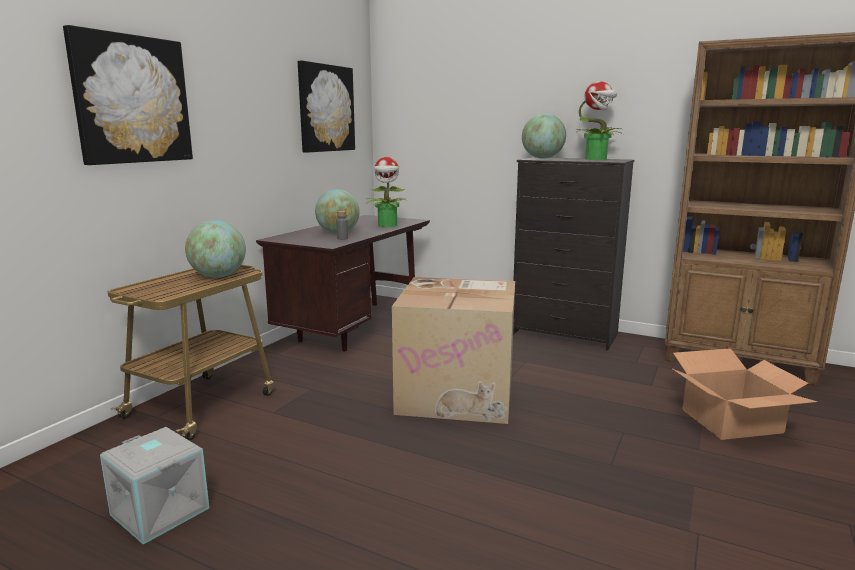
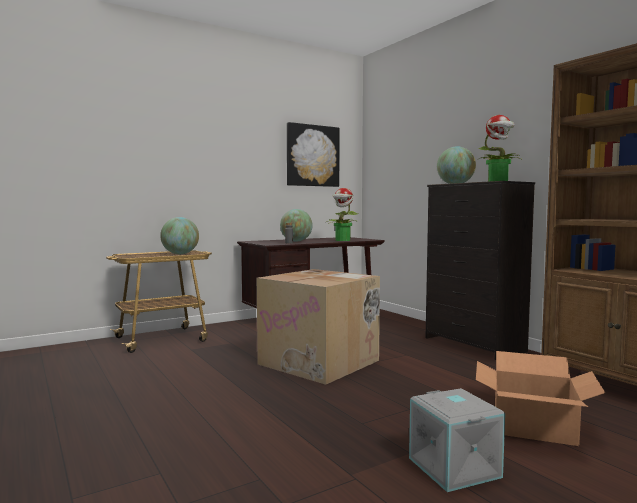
camera: 30 degrees right, 10 degrees down
(132, 100) = (151, 145): picture -> none
(162, 511) = (70, 377): grey storage box -> grey storage box (455, 467)

